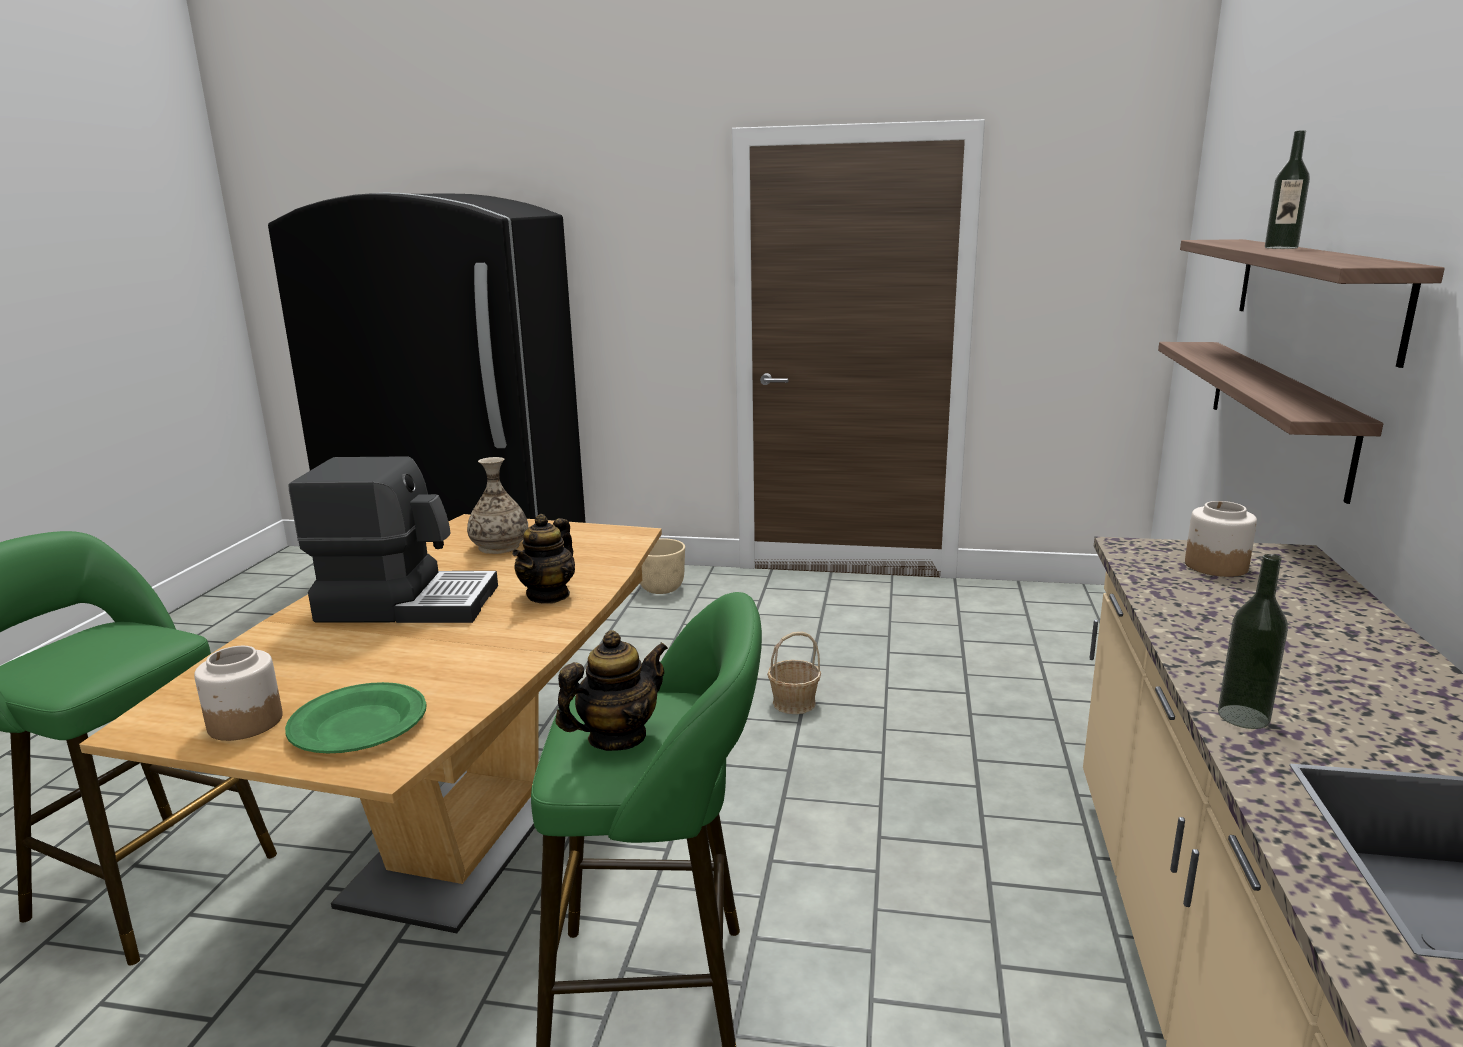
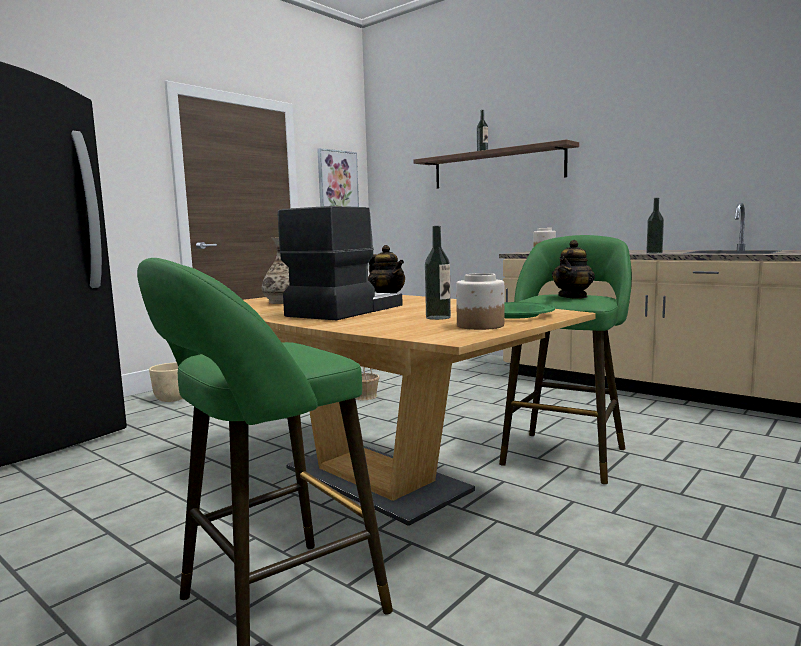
camera: 60 degrees left, 10 degrees down
(333, 677) = (438, 317): none -> bottle
(617, 737) = (573, 297): teapot -> teapot turned 135 degrees counterclockwise
(1087, 266) = (337, 182): none -> picture
(1276, 411) = (483, 217): shelf -> none

